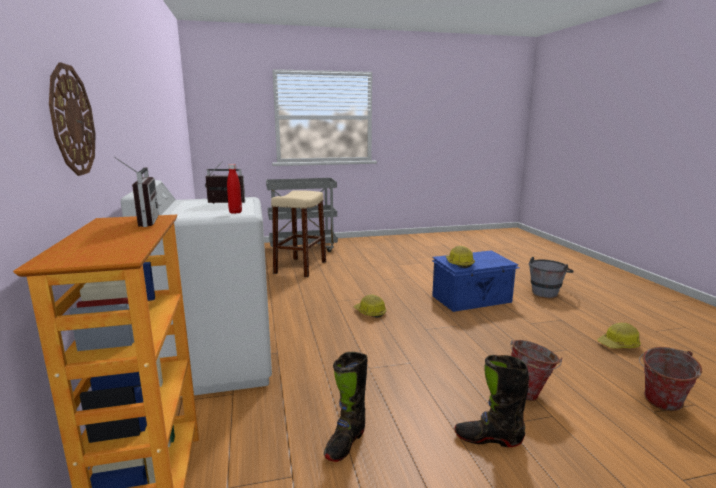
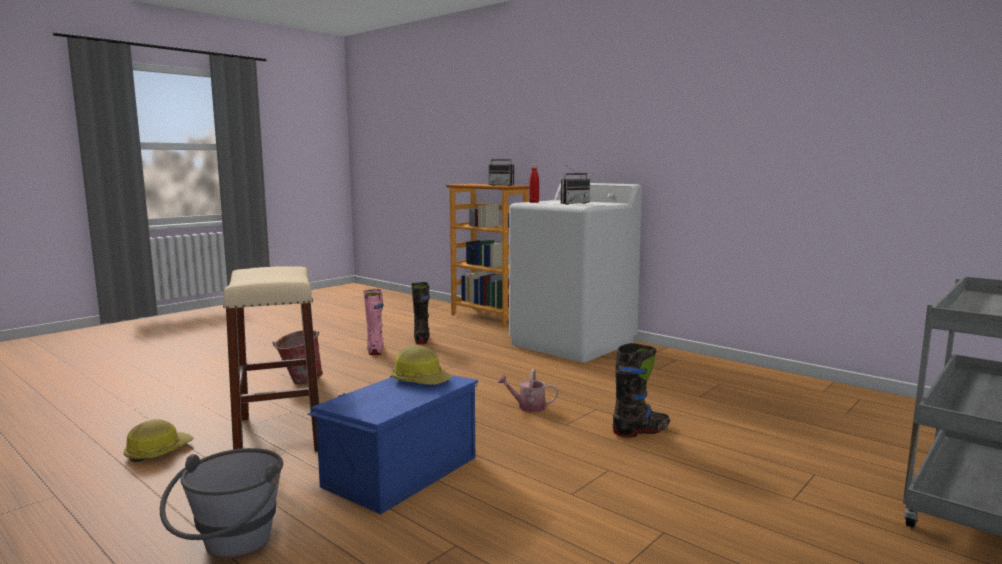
camera: 145 degrees right, 5 degrees down
(72, 120) = (537, 135): wall clock -> none
(300, 267) = (799, 449): beige stool -> beige stool (279, 434)
(370, 312) = (527, 406): hard hat -> watering can
(425, 435) = (375, 350): none -> pink boot
(488, 438) = (332, 357): black boot -> black boot (641, 431)
(660, 405) = (172, 400): bucket -> none

